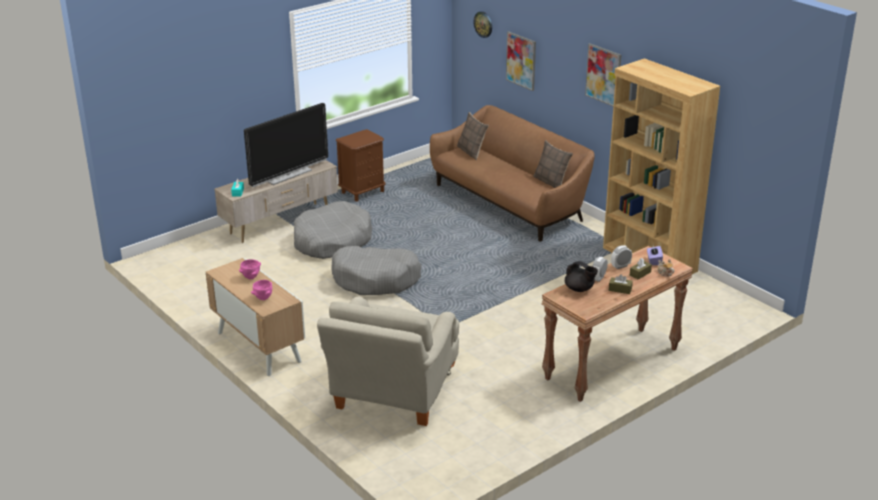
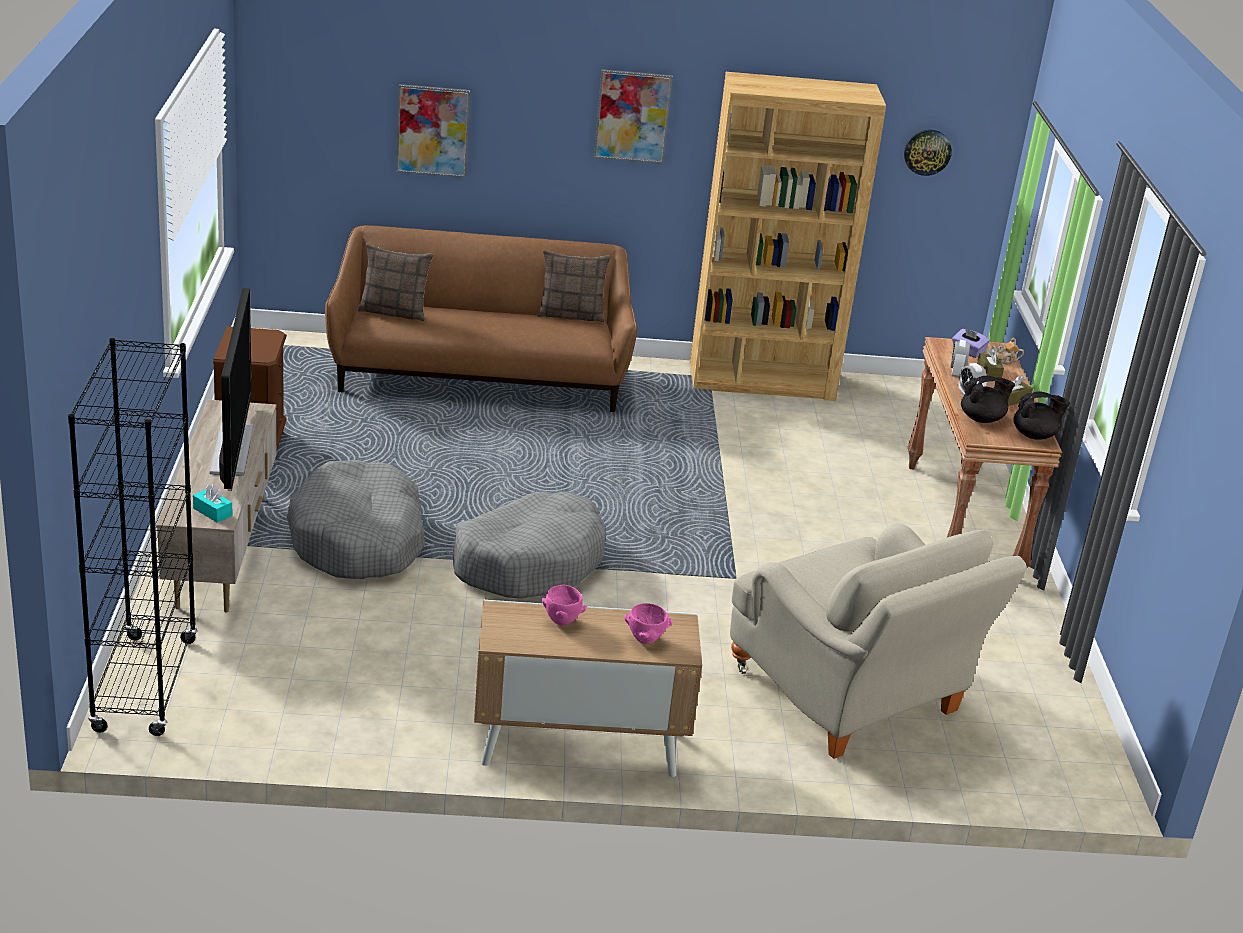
camera: 55 degrees left, 0 degrees up
(176, 252) = (145, 685): none -> black bookcase
(483, 24) = (330, 83): wall clock -> wall clock (927, 152)
(589, 308) = (1035, 435): none -> black teapot

